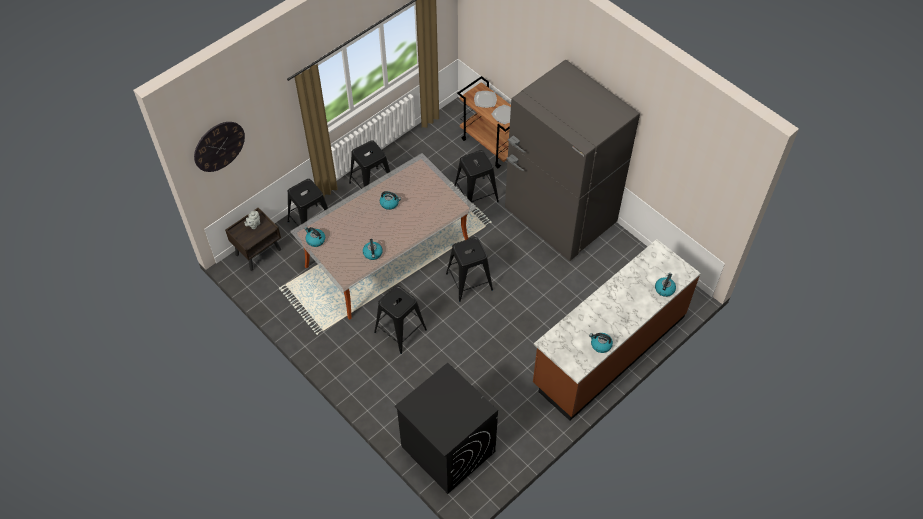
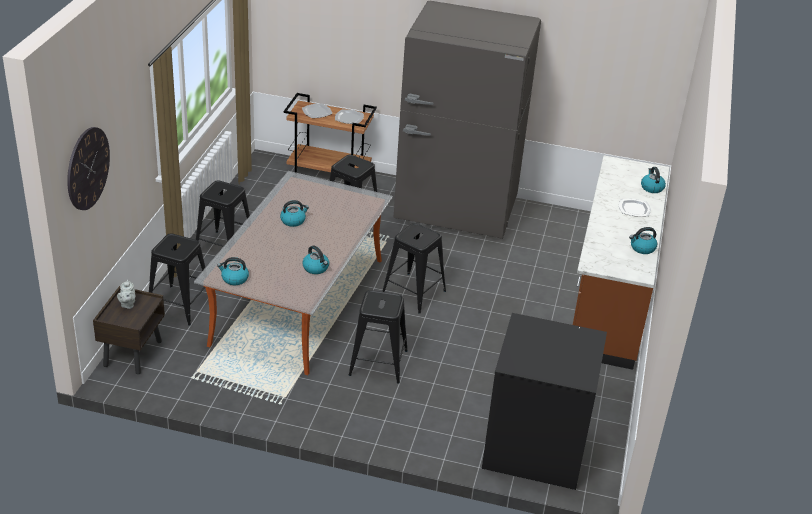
camera: 35 degrees left, 20 degrees down
(630, 304) = (634, 209): none -> plate

